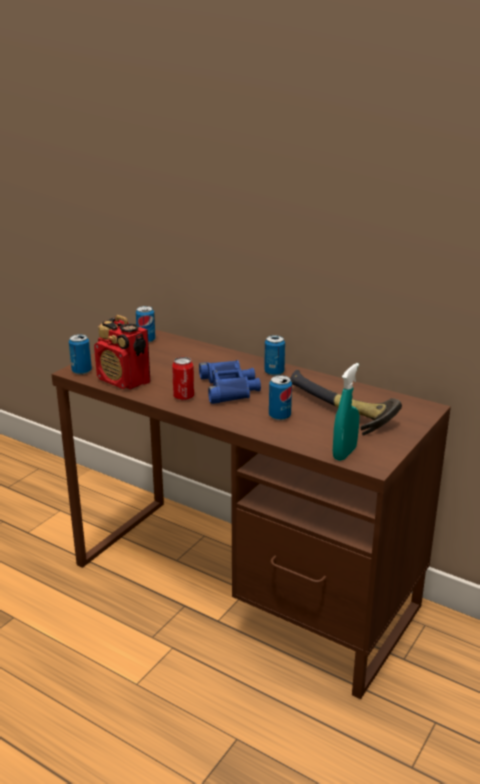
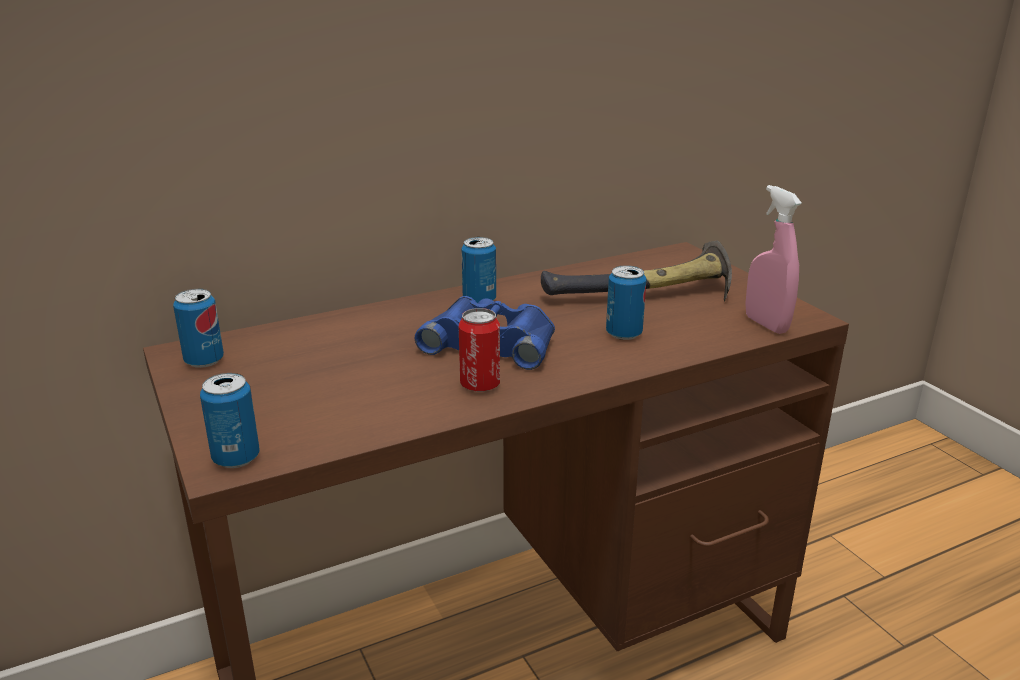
camera: 60 degrees left, 0 degrees up
(124, 381) = (347, 423): radio -> none
(344, 453) = (766, 324): turquoise spray bottle -> pink spray bottle

